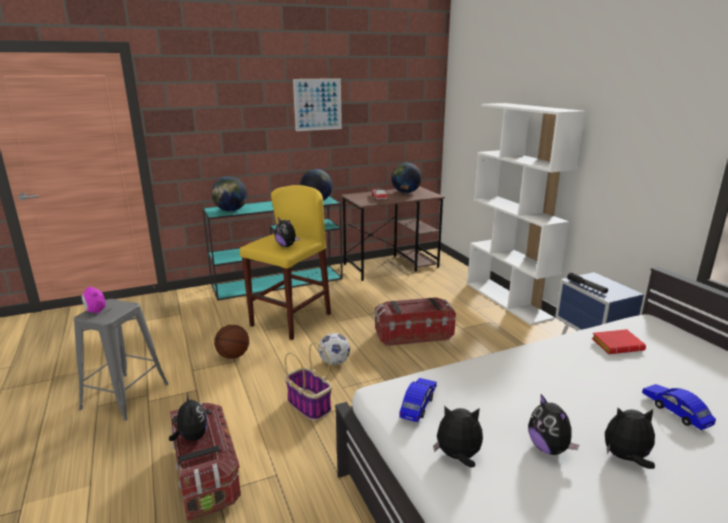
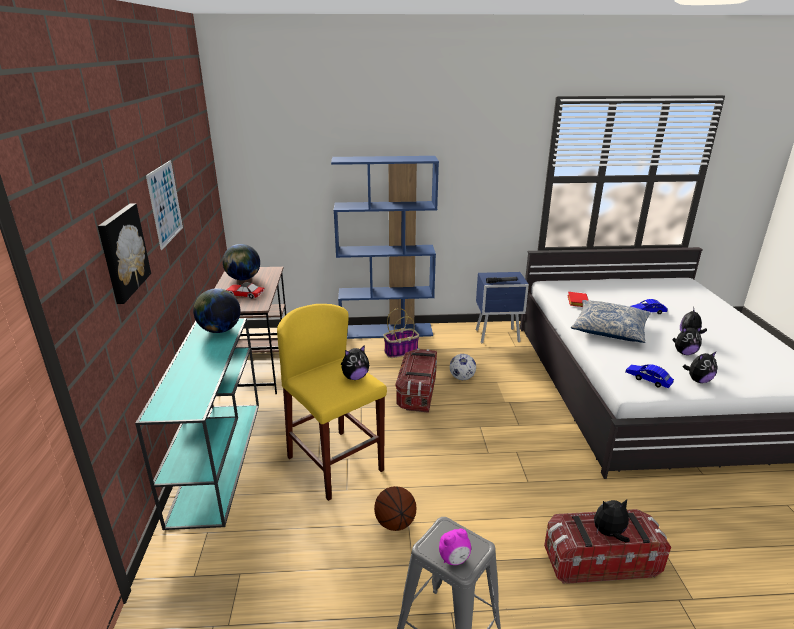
camera: 70 degrees left, 5 degrees up
(231, 210) = (188, 397): globe -> none
(237, 114) = (122, 252): none -> picture
(310, 405) = (510, 477): basket -> basket (401, 351)
(334, 362) = (444, 449): football -> football (462, 378)
(458, 457) = (698, 380): plush toy -> plush toy turned 135 degrees counterclockwise
(508, 300) = (386, 331): white bookcase -> blue bookcase
(553, 374) = (610, 329): none -> pillow

